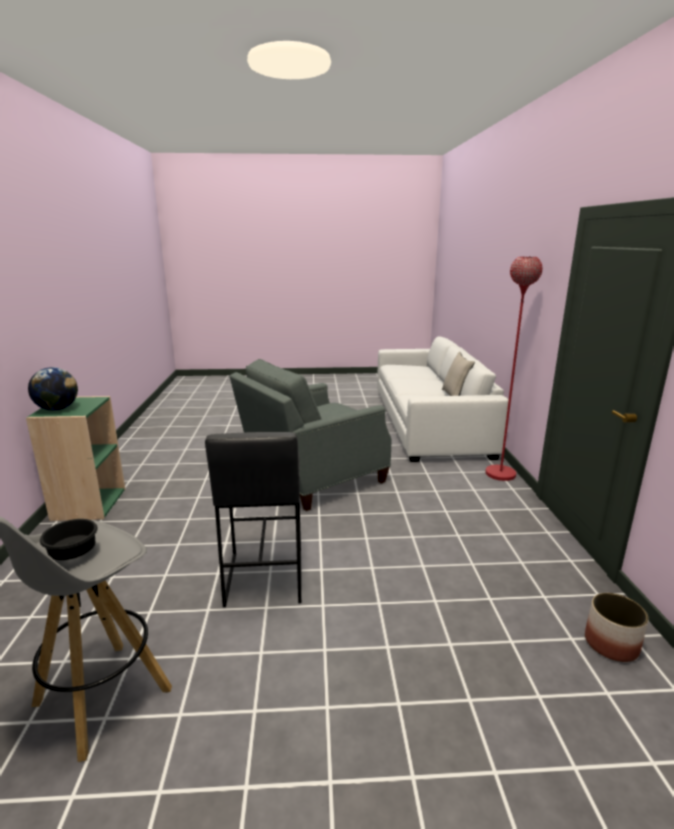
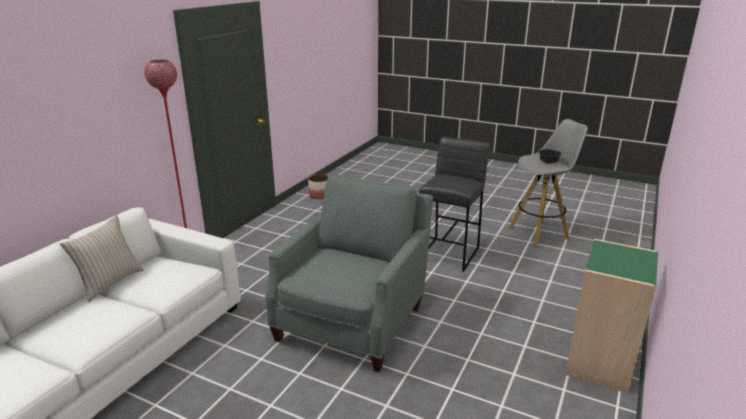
camera: 150 degrees left, 5 degrees up
(57, 409) = (634, 257): globe -> none
(312, 478) = (354, 319): grey armchair -> grey armchair turned 60 degrees counterclockwise

